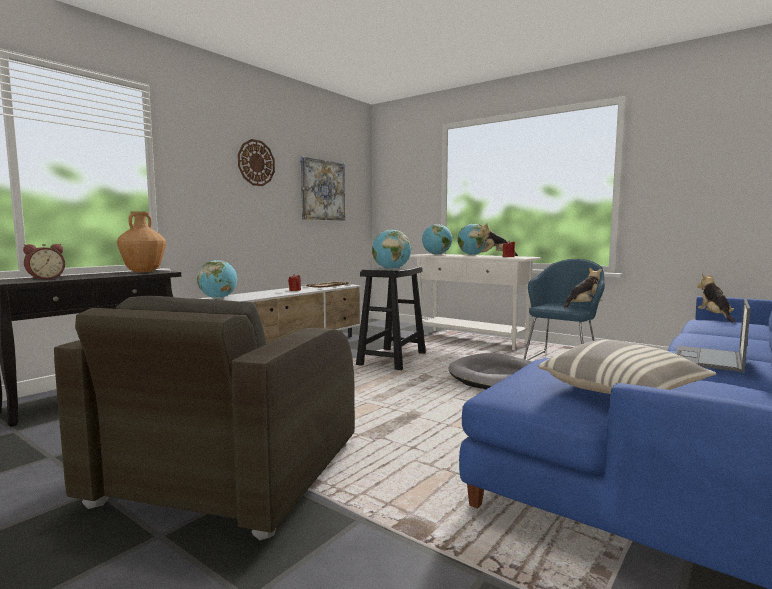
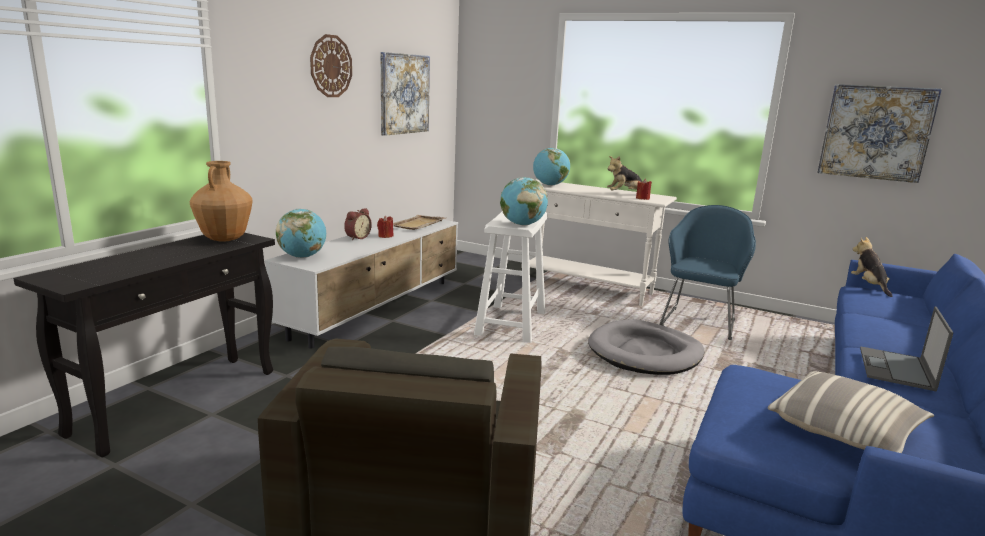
camera: 10 degrees left, 10 degrees up
(45, 278) = (118, 267): alarm clock -> alarm clock (357, 237)
(392, 359) = (511, 323): black stool -> white stool
(472, 255) = (594, 188): globe -> none
(583, 306) = (729, 265): plush toy -> none
(710, 185) = (876, 132): none -> picture

